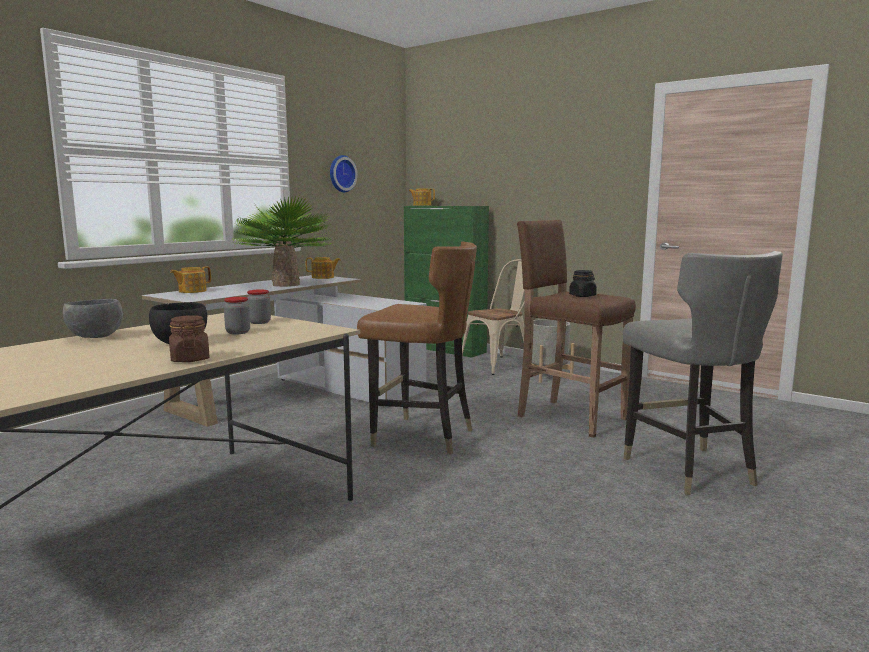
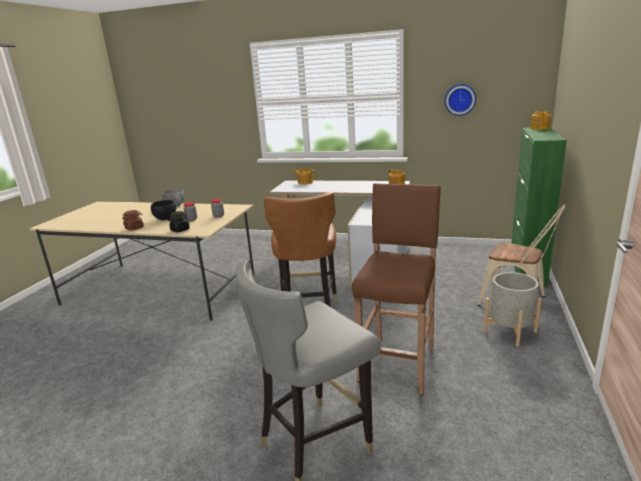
camera: 70 degrees right, 10 degrees up
(286, 284) = (351, 188): potted plant -> none
(582, 296) = (399, 265): black jar -> black jar (180, 230)

